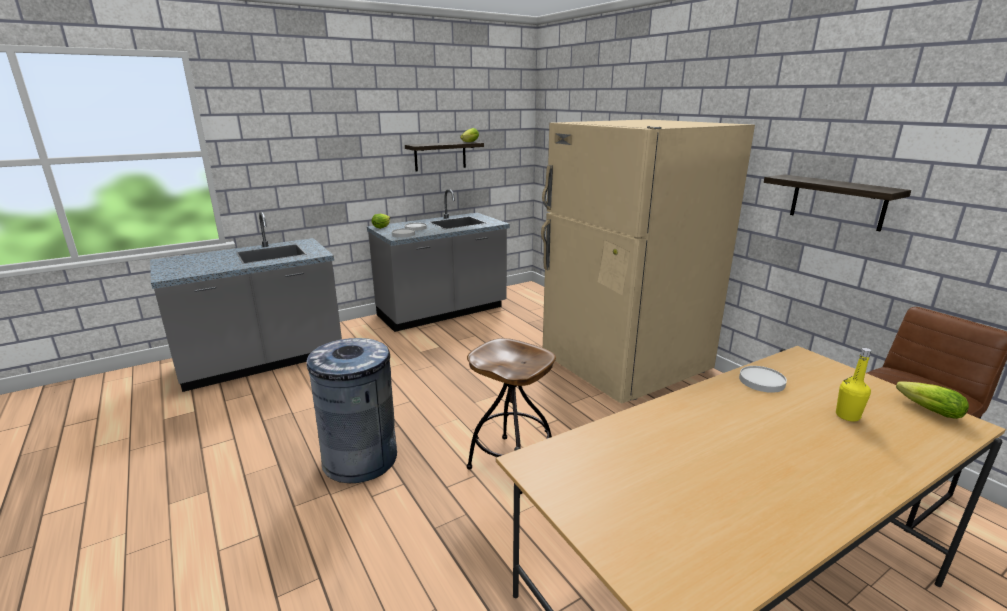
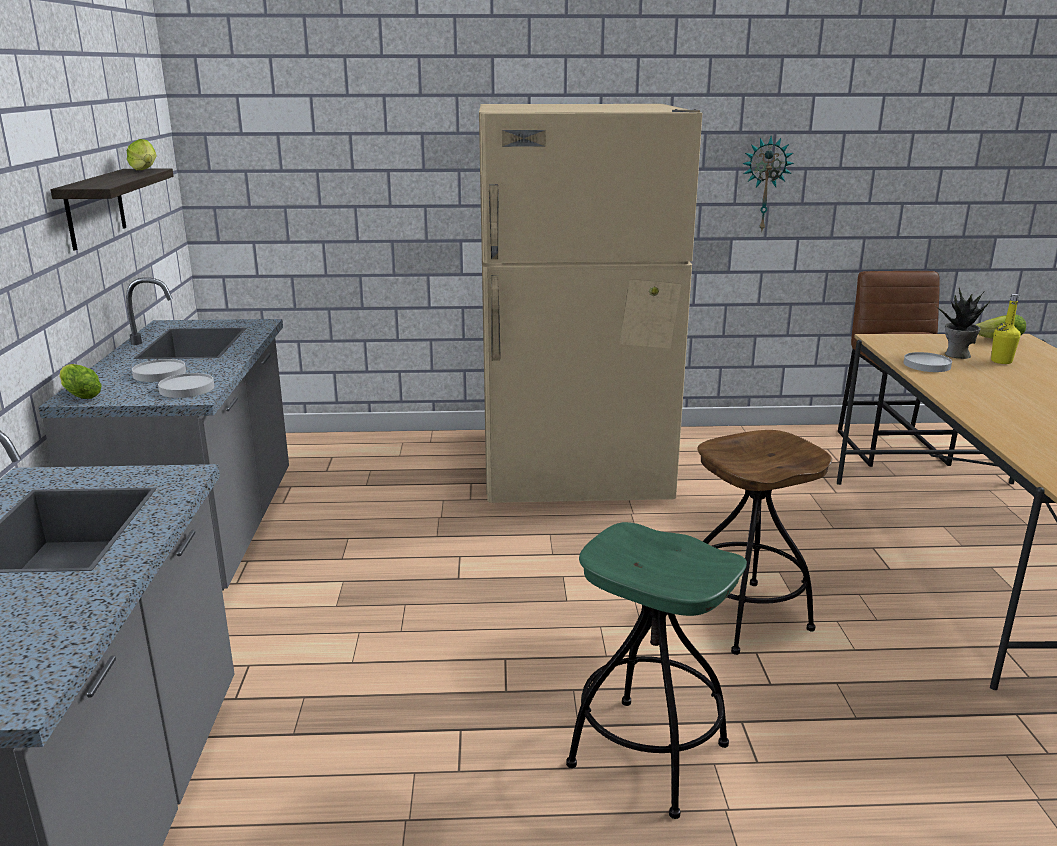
camera: 60 degrees left, 0 degrees up
(360, 459) = (647, 753): grey trash can -> green stool
(822, 392) = (957, 355): none -> potted plant
(837, 202) = (765, 184): shelf -> wall clock

